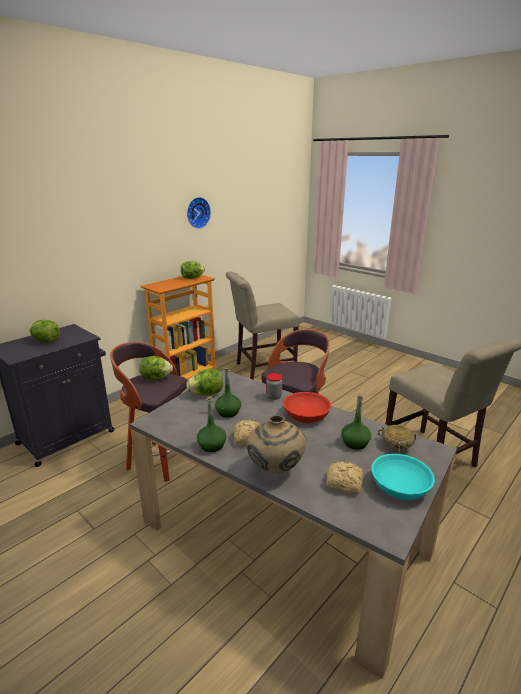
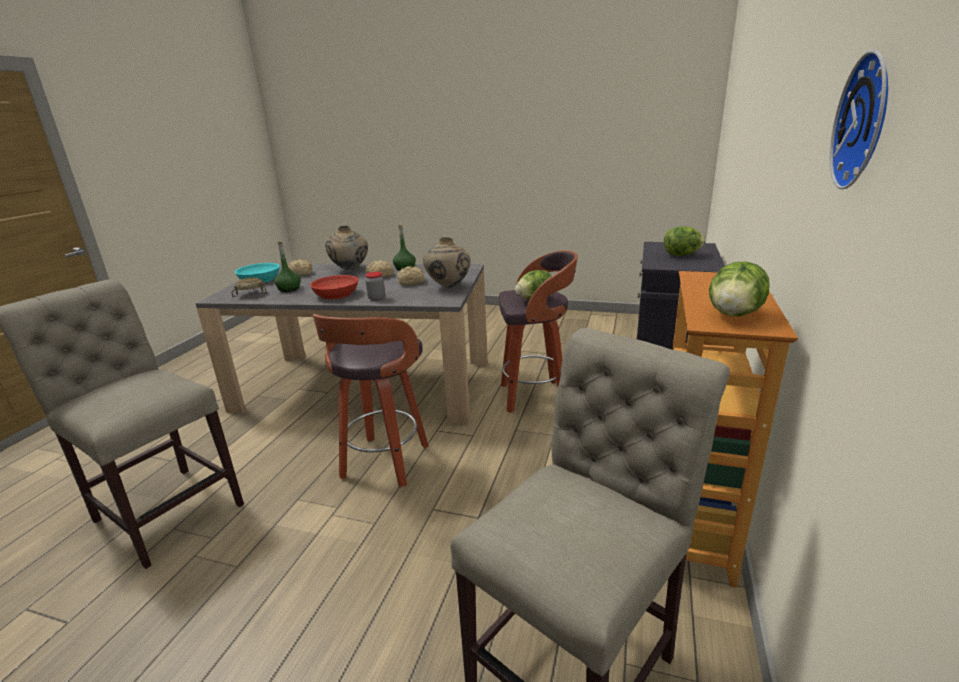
camera: 155 degrees right, 0 degrees up
(206, 394) = (448, 287): lettuce -> beige vase
(228, 412) = (412, 282): green bottle -> bread

